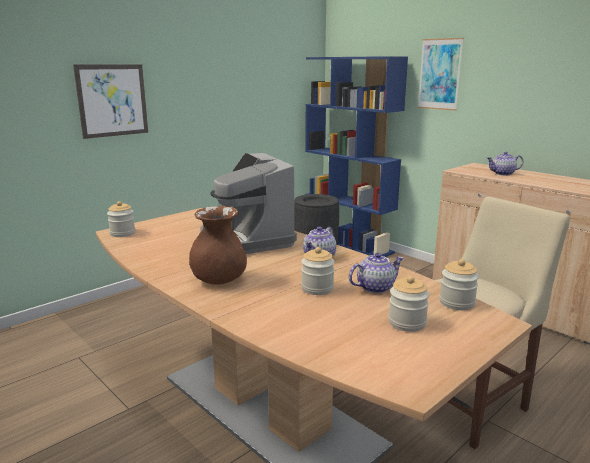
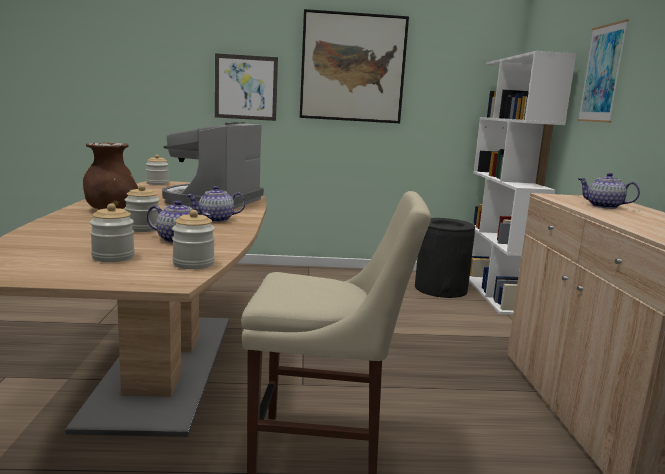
camera: 40 degrees right, 5 degrees down
(210, 70) = (352, 68): none -> picture
(348, 244) = (495, 292): blue bookcase -> white bookcase

